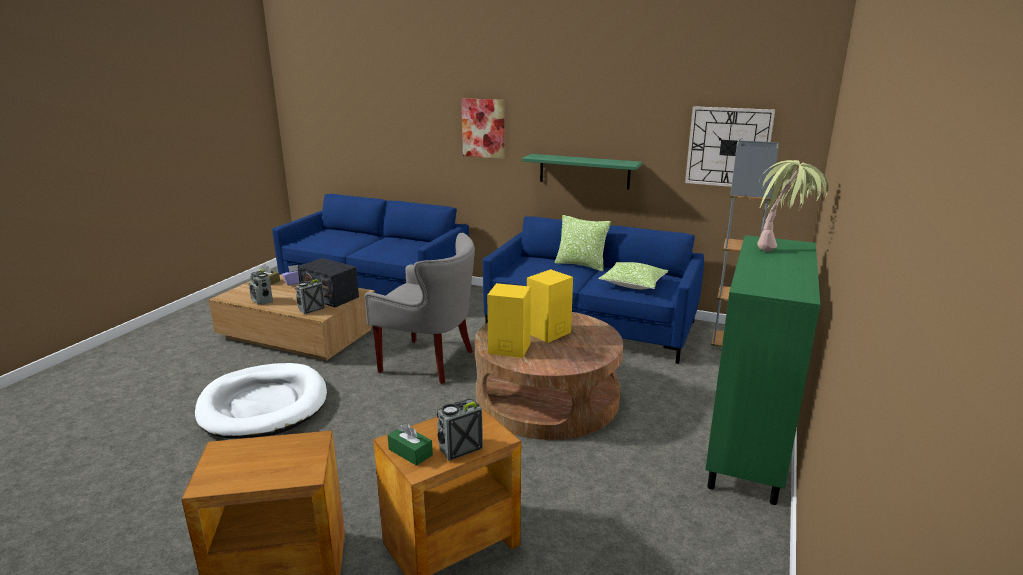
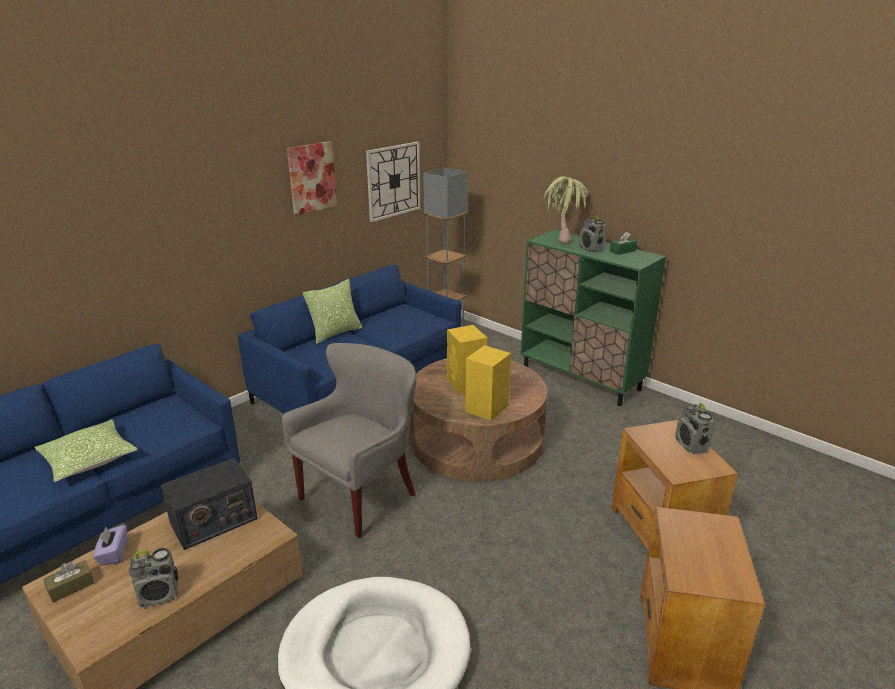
camera: 70 degrees left, 5 degrees up
(311, 309) = (245, 542): radio -> radio (591, 249)
(410, 452) = (694, 468): green tissue box -> green tissue box (622, 251)
(483, 128) = (162, 228): picture -> picture (311, 177)
(584, 171) = (287, 241): green shelf -> none
(633, 284) = (404, 323): pillow -> pillow (89, 459)

